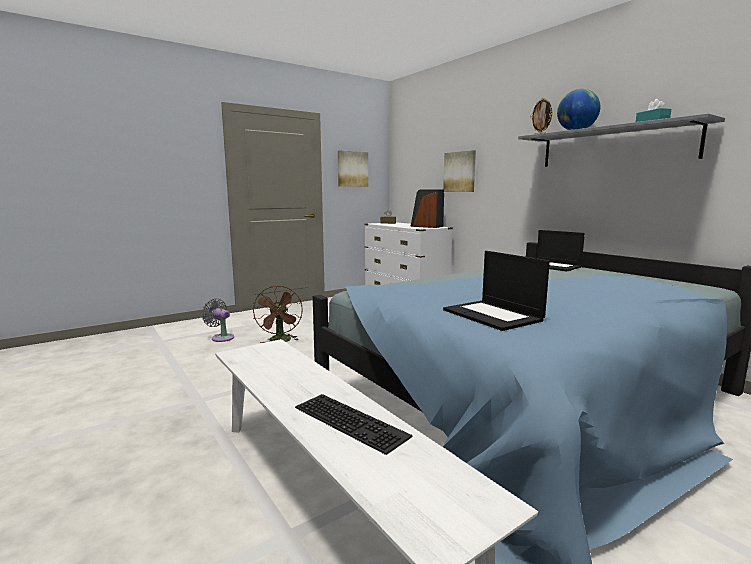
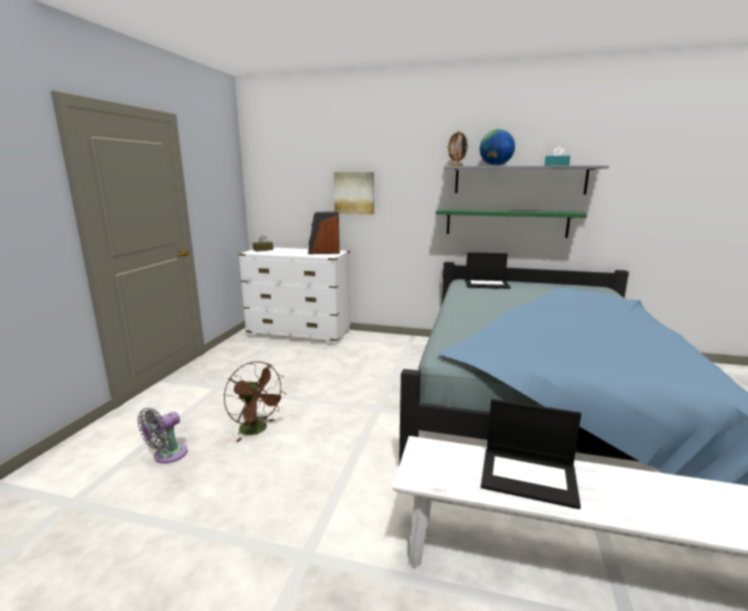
camera: 40 degrees left, 5 degrees up
(221, 337) = (167, 455): grey fan -> grey fan turned 45 degrees counterclockwise
(352, 169) = (213, 187): picture -> none
(352, 421) = (654, 494): keyboard -> none
(493, 315) = (619, 355): laptop -> laptop (529, 476)
(598, 199) = (506, 223): none -> green shelf

